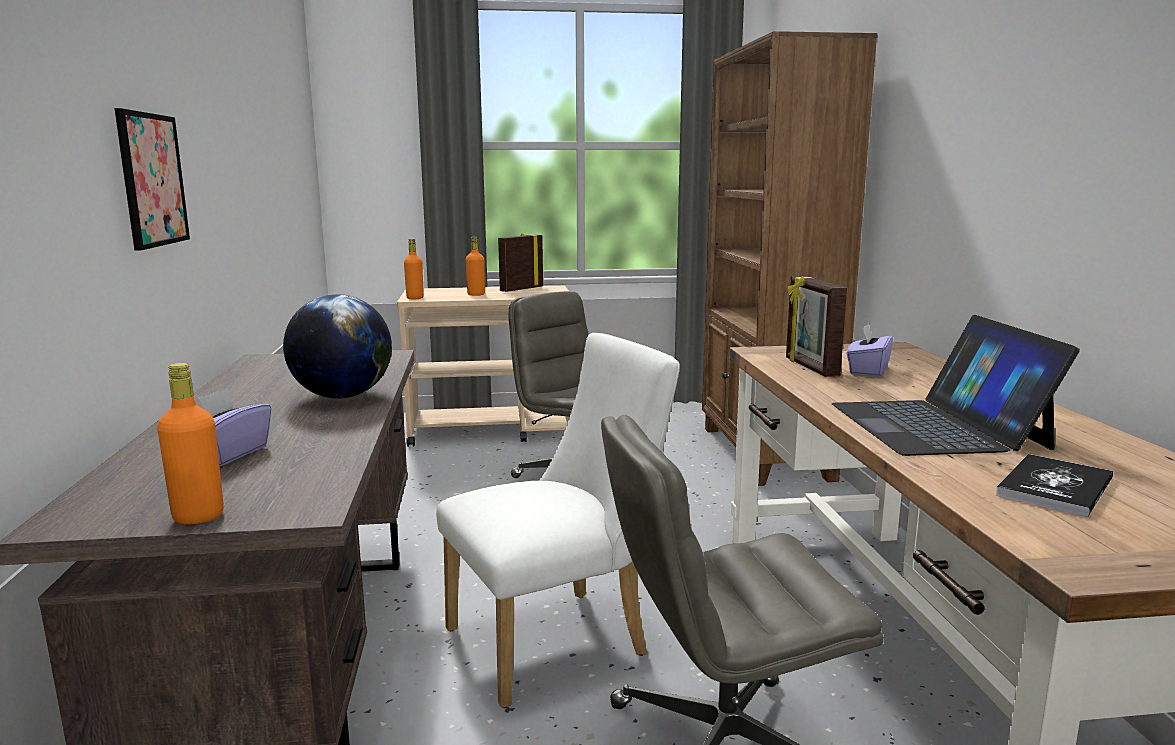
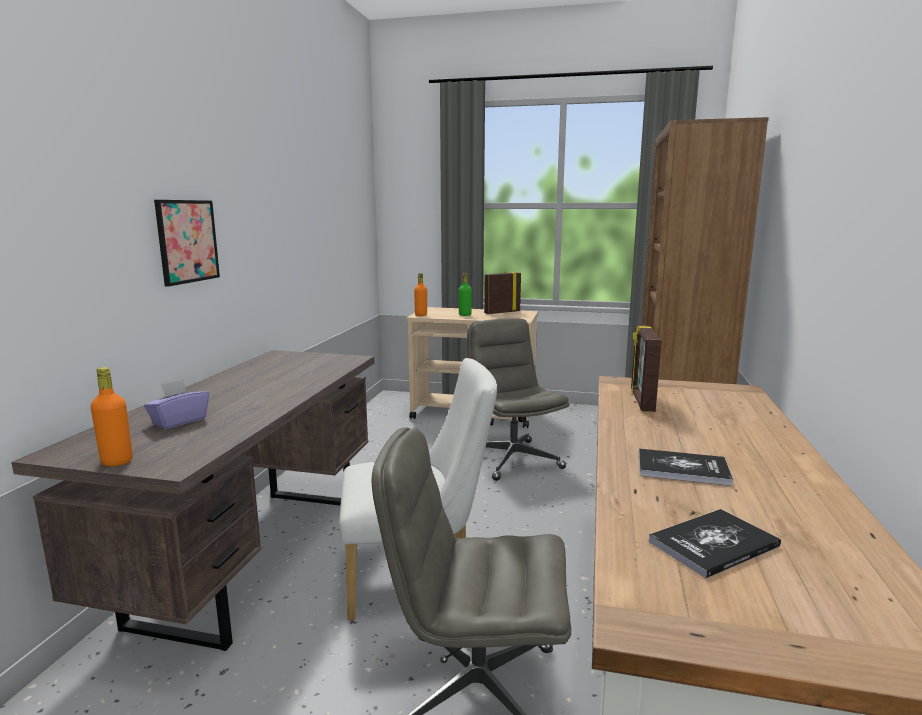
camera: 20 degrees right, 0 degrees up
(342, 396) = (289, 387): globe -> none
(476, 294) = (465, 315): orange bottle -> green bottle
(867, 371) = (687, 409): purple tissue box -> none
(937, 425) = (682, 469): laptop -> book

